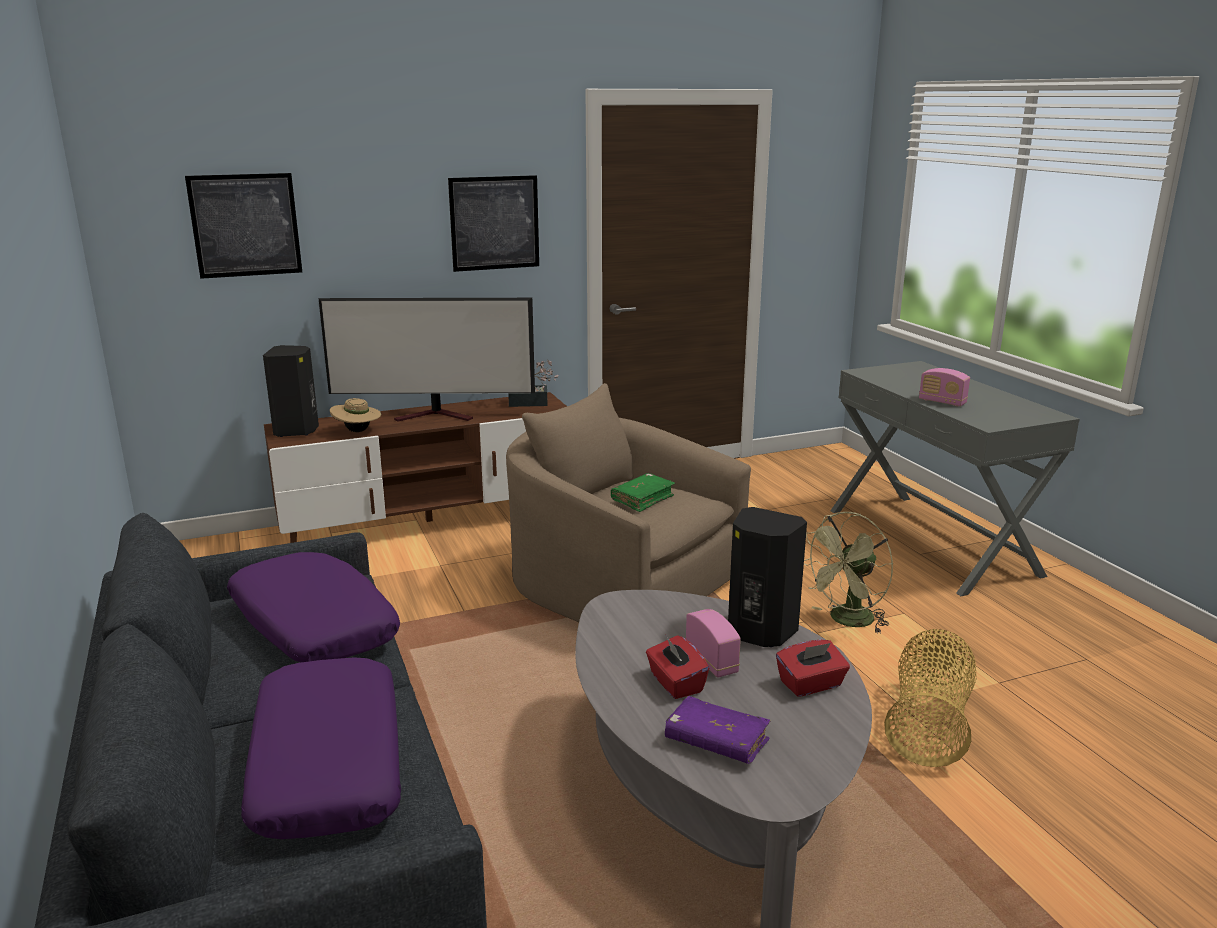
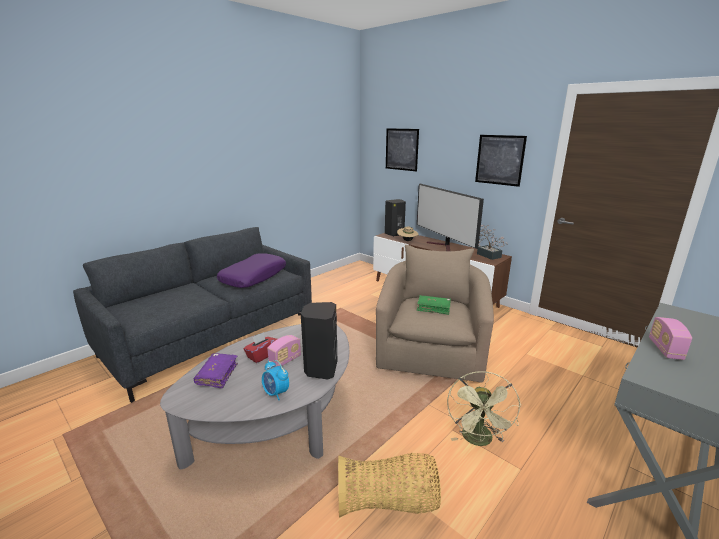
camera: 65 degrees right, 0 degrees up
(326, 764) = (172, 301): purple pillow -> none
(811, 684) = (276, 393): red tissue box -> alarm clock
(847, 621) = (479, 441): green fan -> green fan turned 105 degrees counterclockwise

